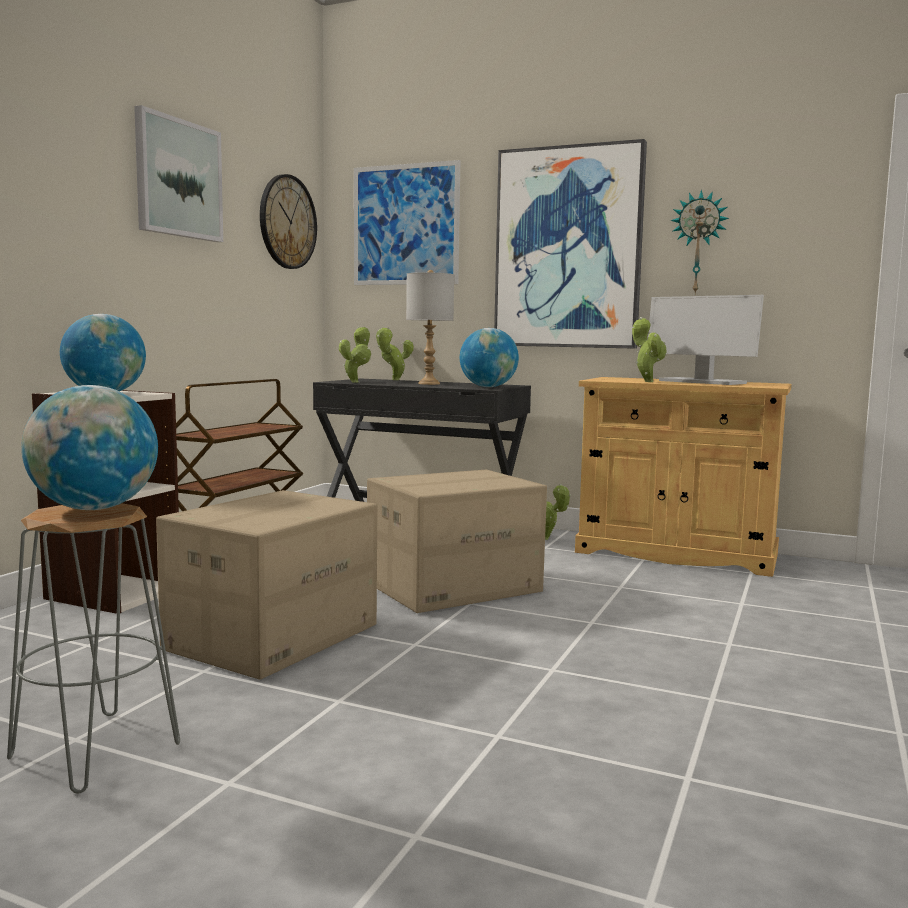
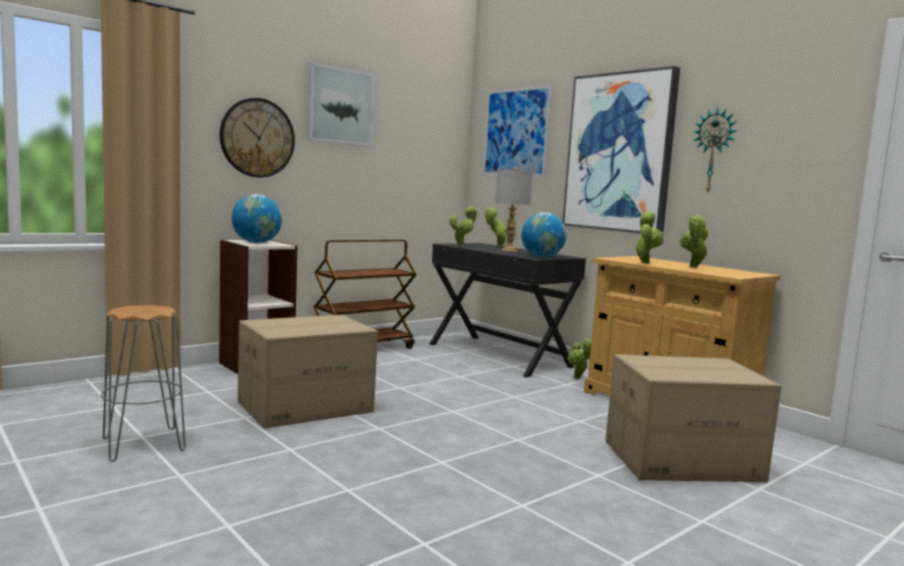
camera: 25 degrees right, 0 degrees up
(94, 509) = (149, 309): globe -> none
(287, 222) = (433, 131): wall clock -> wall clock (257, 138)
(453, 587) = (457, 399): cardboard box -> cardboard box (681, 460)
(701, 382) = (693, 267): monitor -> potted plant

